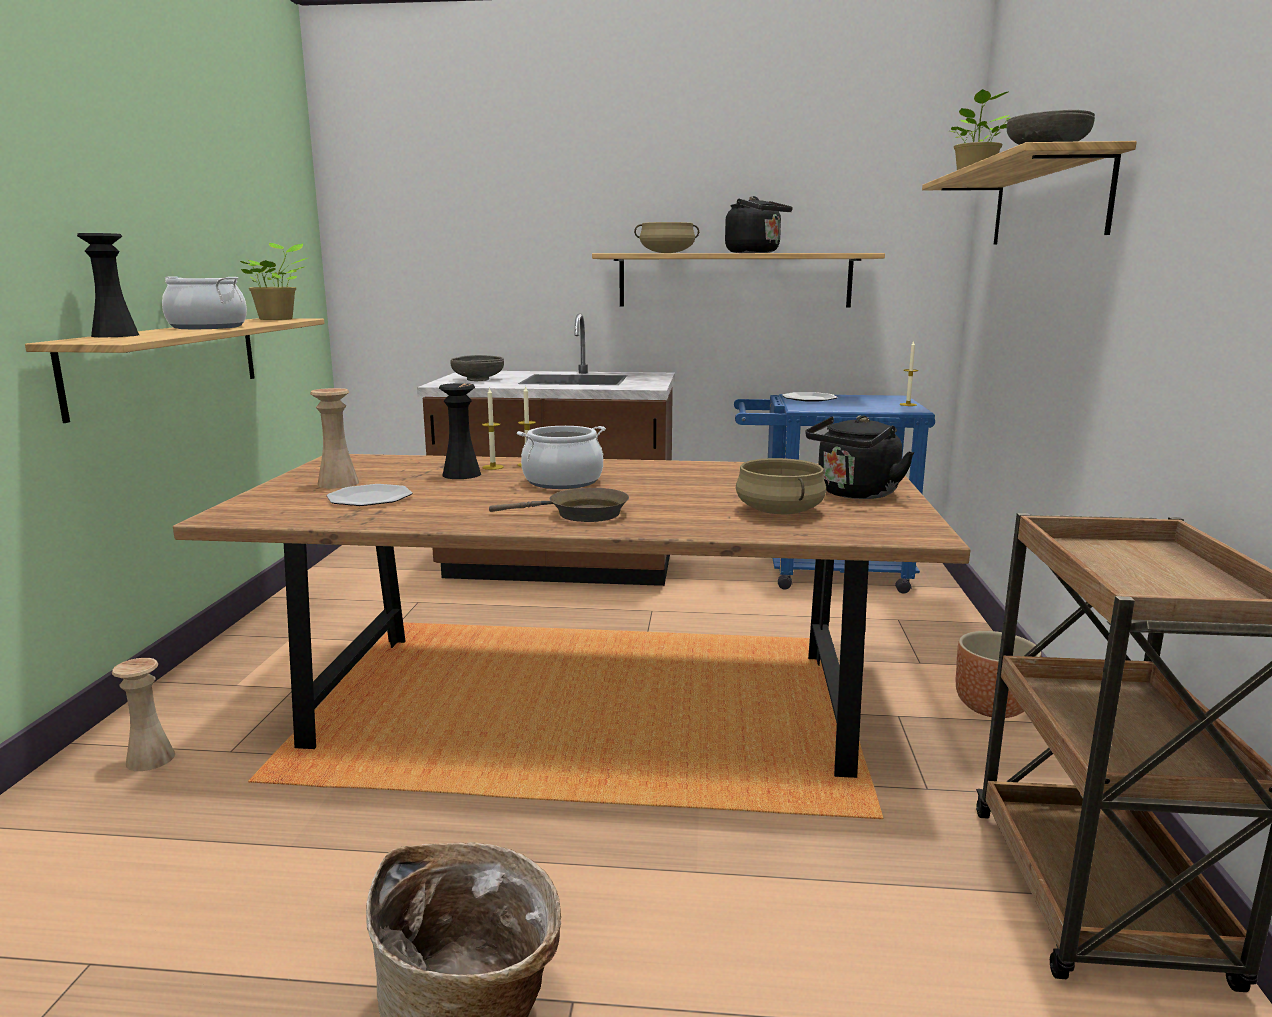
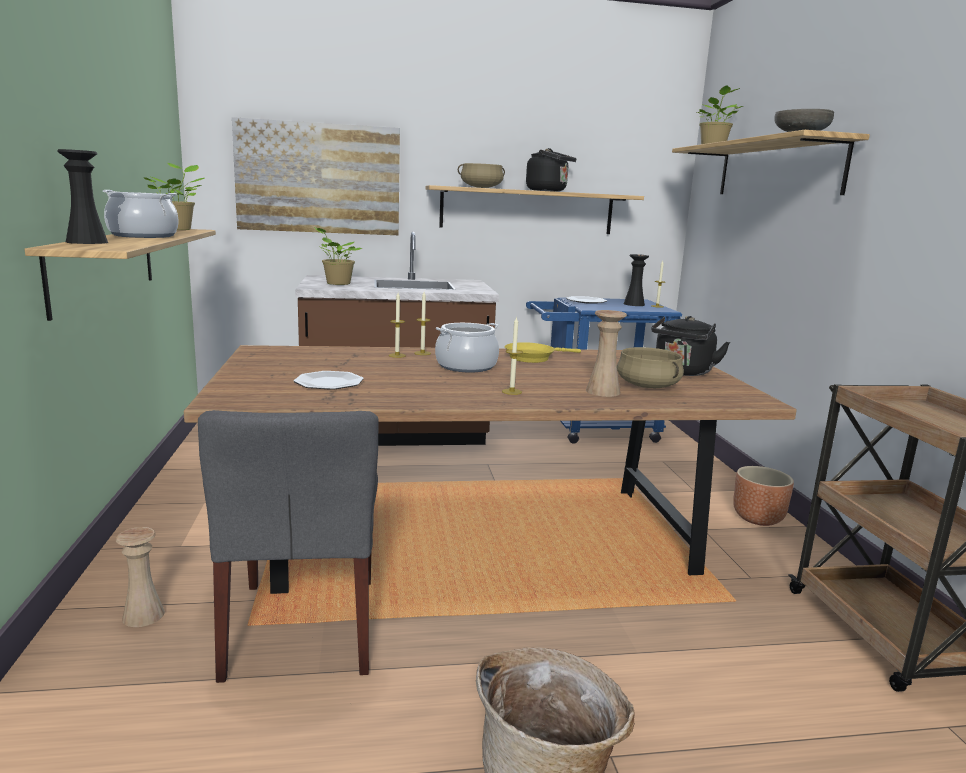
camera: 15 degrees left, 0 degrees up
(306, 791) = (303, 627): none -> grey chair
(338, 483) = (285, 371): beige vase -> beige vase (603, 391)
(461, 474) = (379, 362): black vase -> black vase (634, 304)
(471, 252) = (318, 178): none -> picture
(478, 379) = (336, 283): grey bowl -> potted plant
(581, 514) = (511, 391): brown frying pan -> candle
(665, 472) = (533, 358): none -> yellow frying pan

